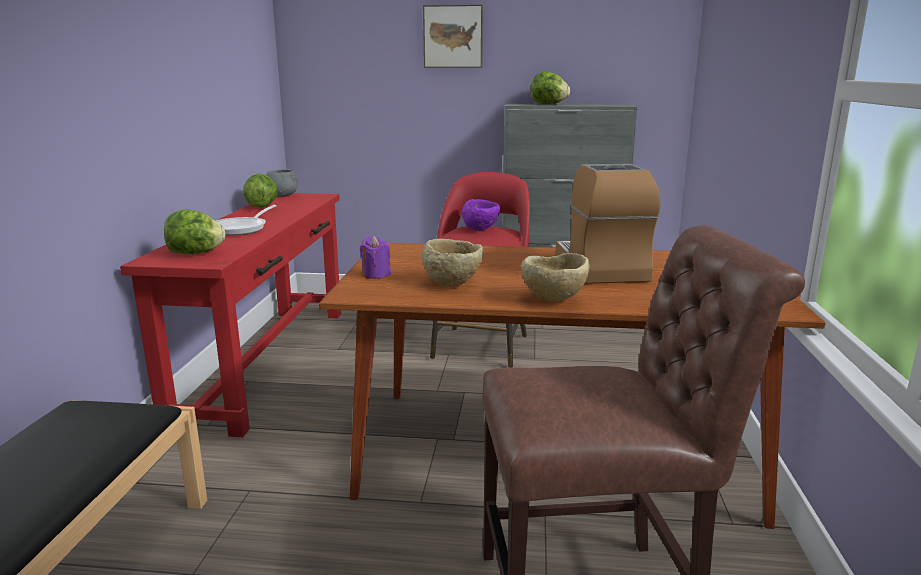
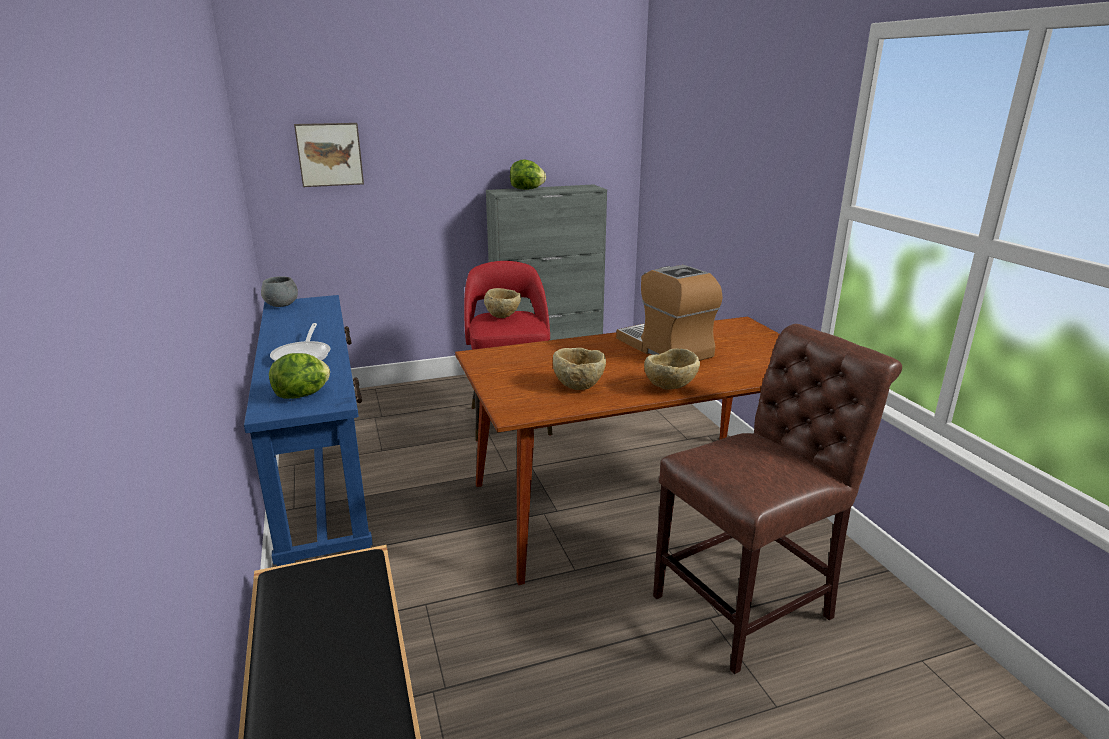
camera: 25 degrees left, 5 degrees up
(262, 207) = (281, 323): lettuce -> none
(267, 361) = (322, 479): red console table -> blue console table
(376, 274) = (505, 388): purple candle -> none
(453, 37) = (430, 127): picture -> picture (329, 154)
(481, 229) = (503, 316): purple bowl -> beige bowl

